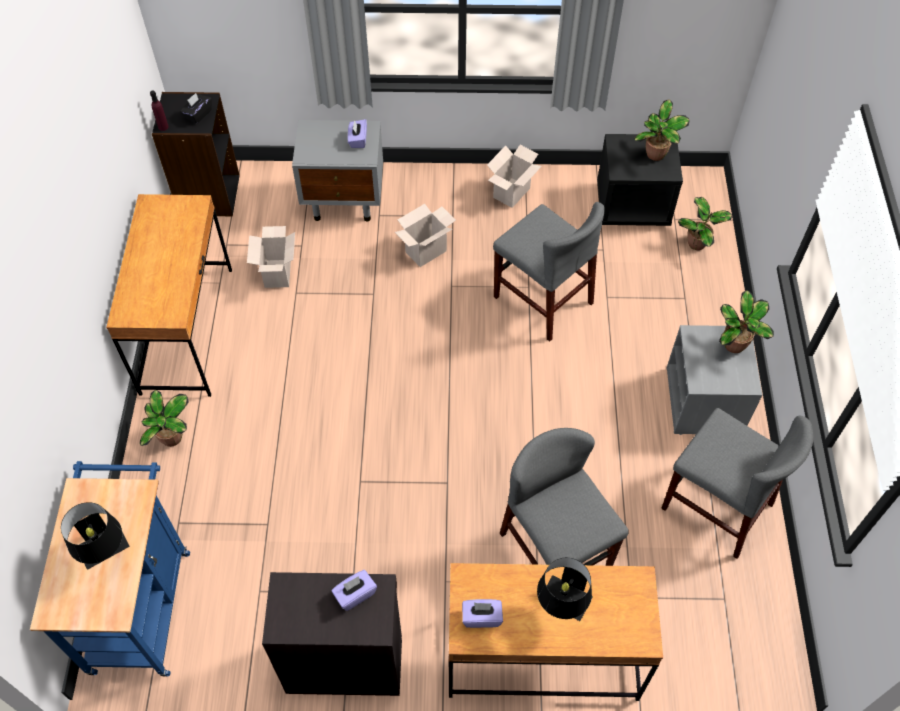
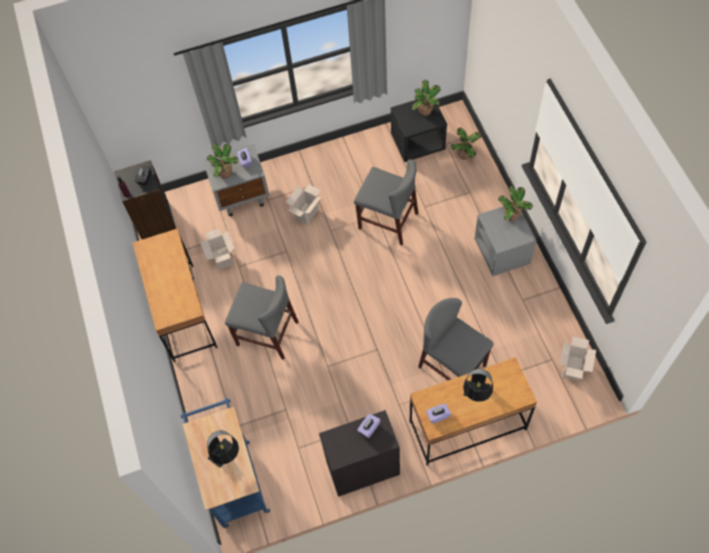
camera: 15 degrees left, 5 degrees up
(172, 439) = (206, 381): potted plant -> potted plant (226, 174)
(511, 194) = (343, 159): cardboard box -> cardboard box (573, 368)
(717, 506) = (530, 309): grey chair -> grey chair (267, 333)

